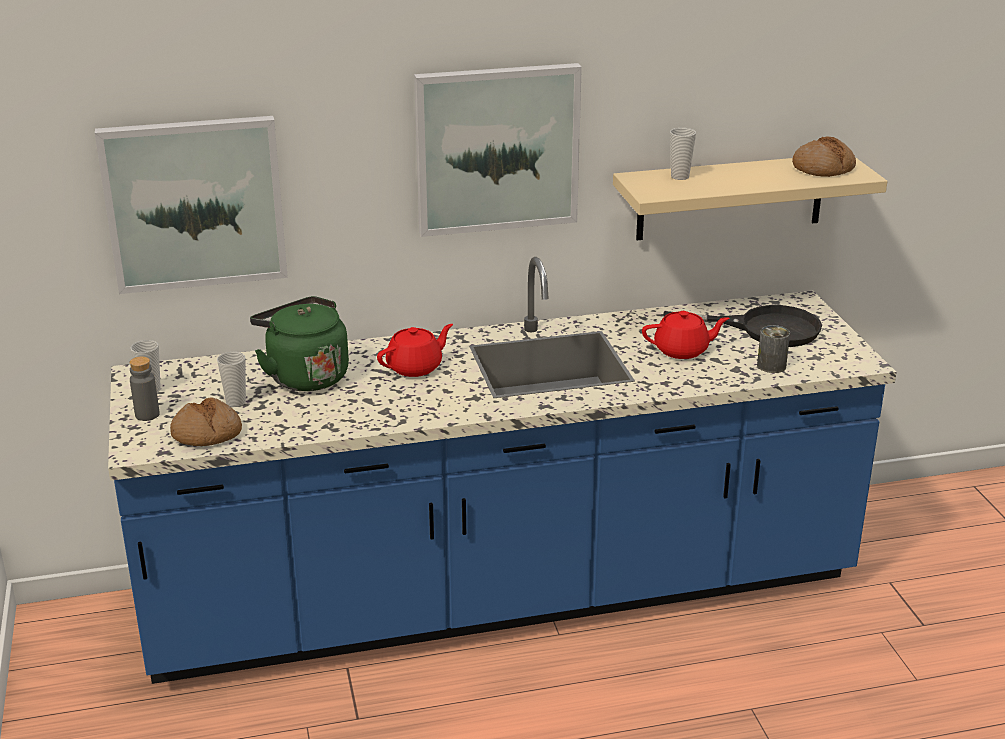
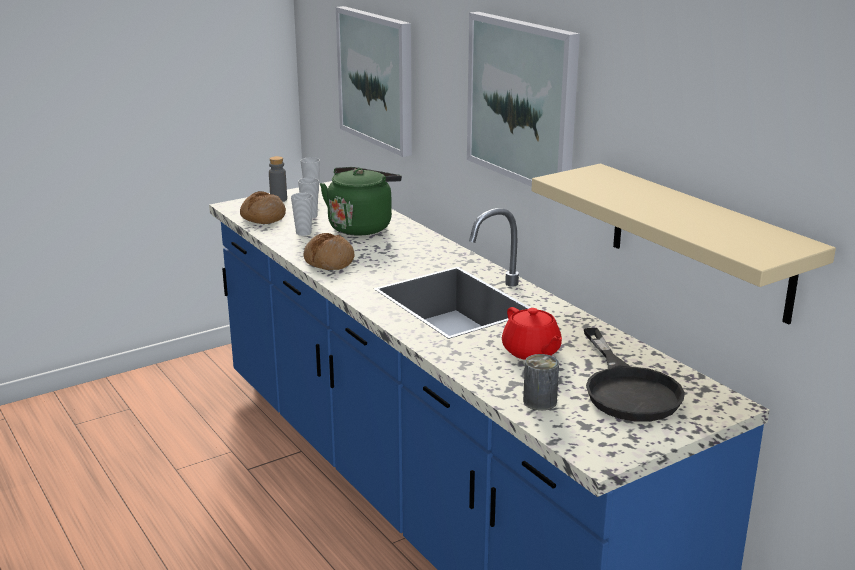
camera: 70 degrees right, 5 degrees down
(415, 367) = (403, 255): red teapot -> none
(680, 177) = (624, 184): cup -> cup (303, 233)
(823, 168) = (749, 237): bread -> bread (329, 261)

